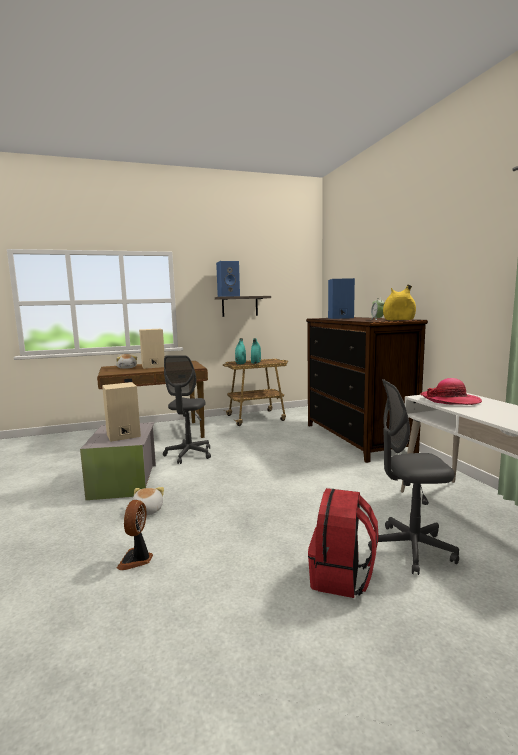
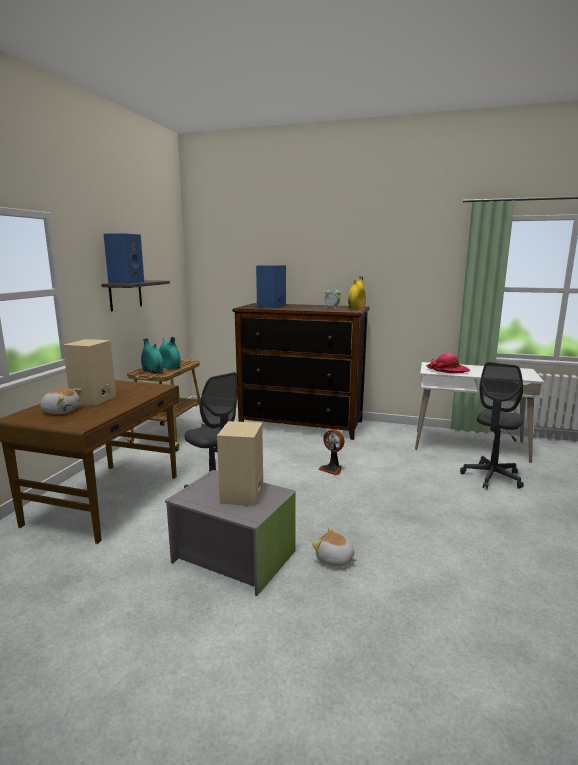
camera: 55 degrees left, 5 degrees up
(136, 559) = (432, 587): fan -> fan (332, 469)
(342, 577) = (512, 509): red backpack -> none

